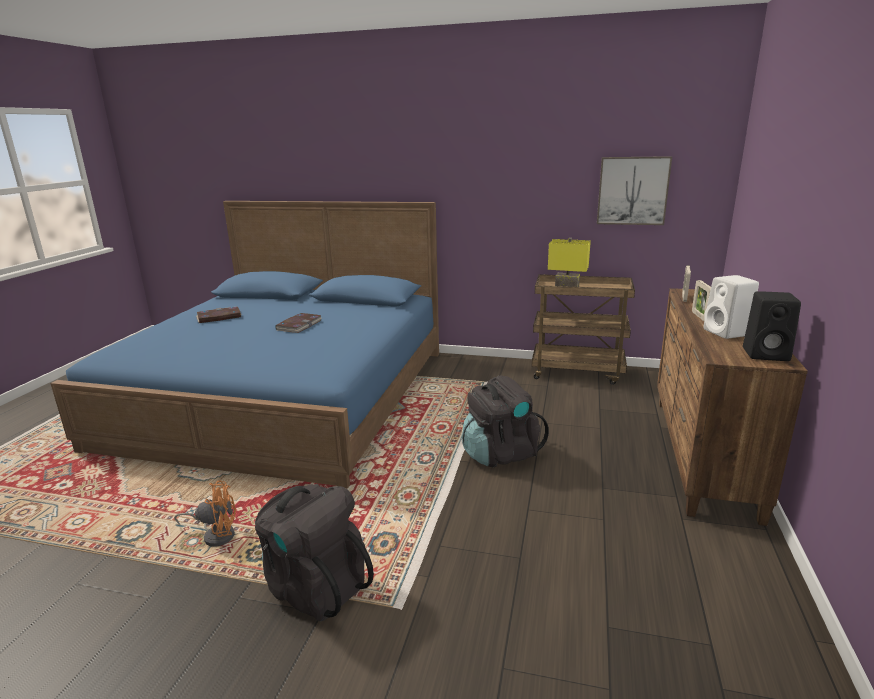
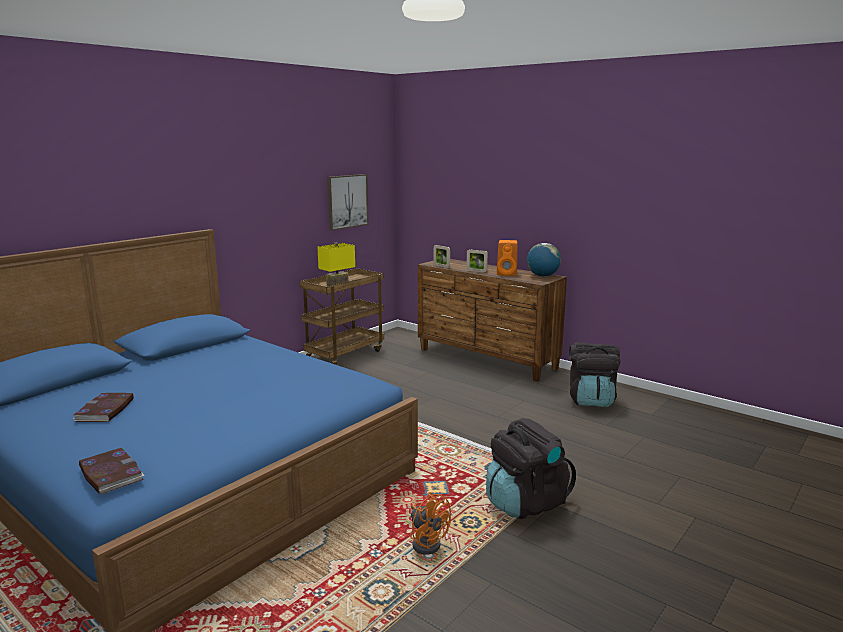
camera: 65 degrees left, 5 degrees down
(216, 535) = (427, 542): orange fan -> orange fan turned 120 degrees clockwise
(299, 325) = (222, 376): book -> book (110, 474)
(500, 453) = (426, 407): black backpack -> black backpack (591, 400)
(727, 333) = (507, 273): white speaker -> orange speaker
(767, 354) = (542, 276): black speaker -> globe

